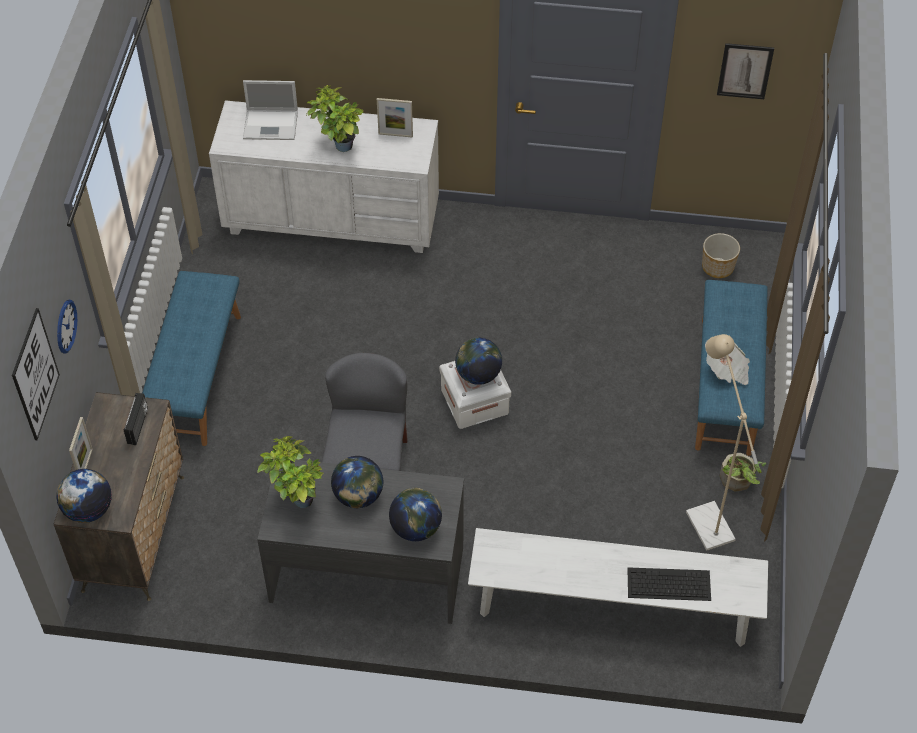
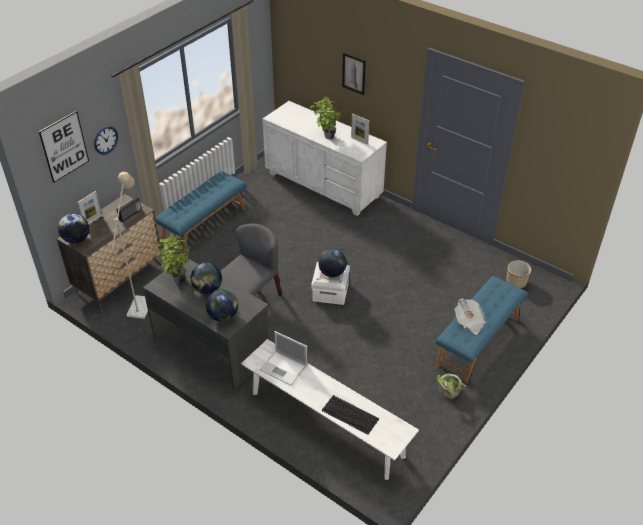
camera: 30 degrees right, 10 degrees down
(272, 125) = (302, 117): laptop -> laptop (284, 368)
(705, 518) = (414, 403): beige floor lamp -> beige floor lamp (141, 303)
(745, 71) = (556, 154): picture -> picture (353, 73)

